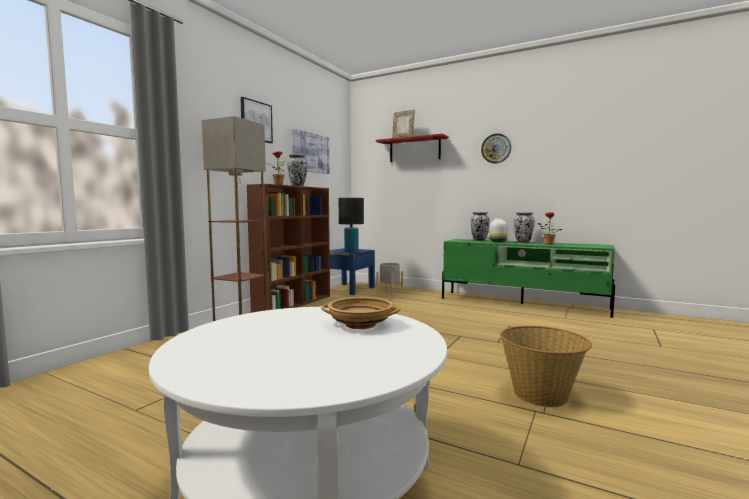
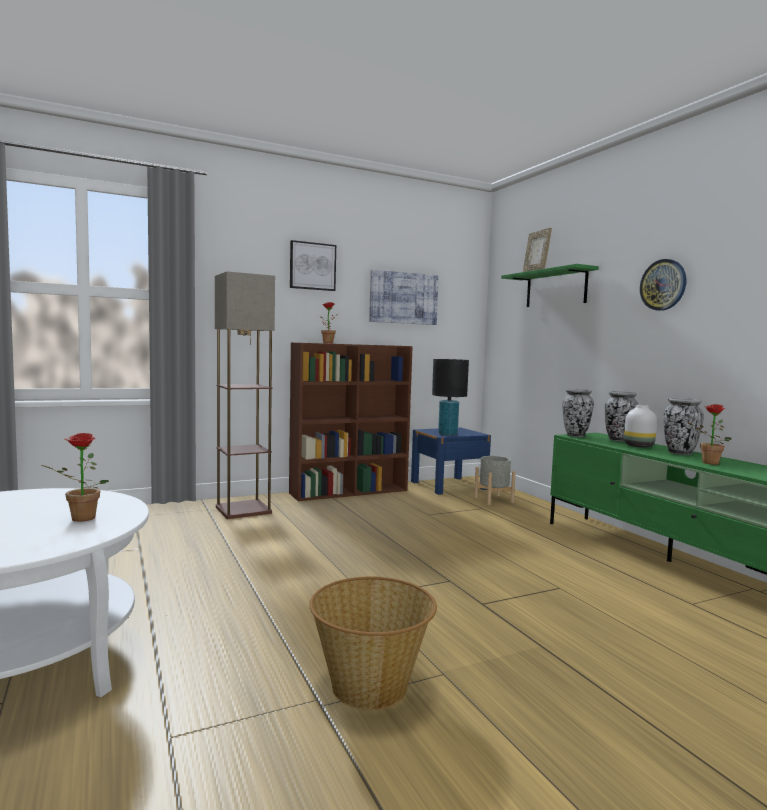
camera: 35 degrees right, 0 degrees up
(297, 186) = (362, 344): vase -> vase (576, 436)
(360, 325) = (78, 519): beige bowl -> potted plant
(414, 150) = (556, 288): red shelf -> green shelf

